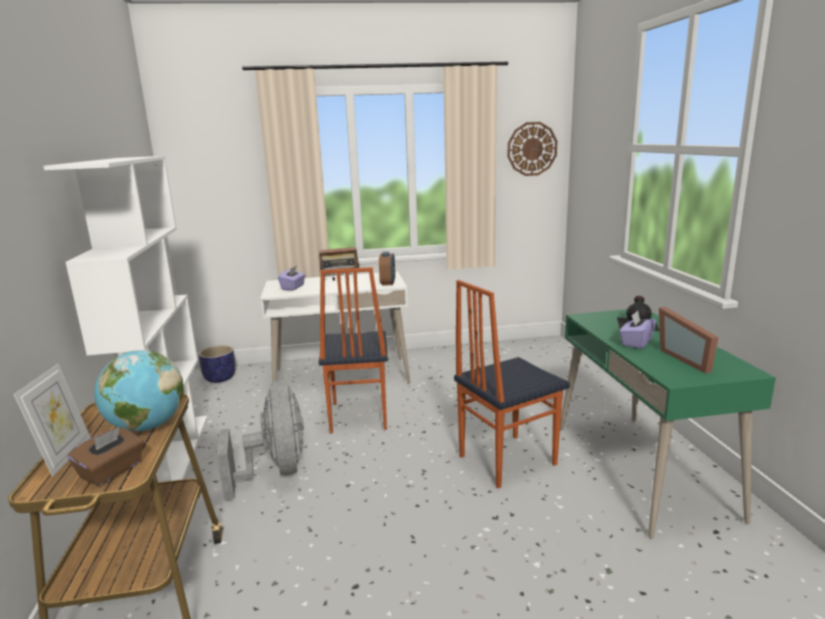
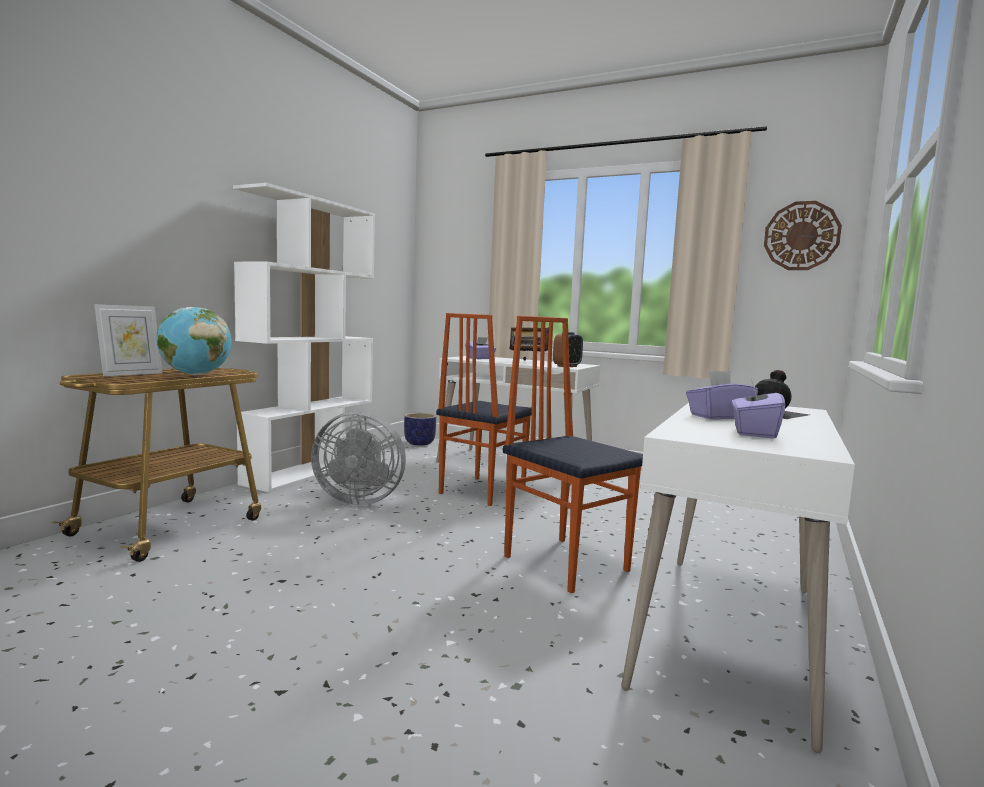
camera: 35 degrees right, 10 degrees down
(112, 471) = (126, 379): brown tissue box -> none
(276, 471) = (358, 500): grey fan -> grey fan turned 75 degrees clockwise
(505, 460) = (566, 562): chair -> chair turned 45 degrees clockwise
(641, 469) = (730, 633): green desk -> white desk
(687, 358) = (753, 432): picture frame -> purple tissue box

